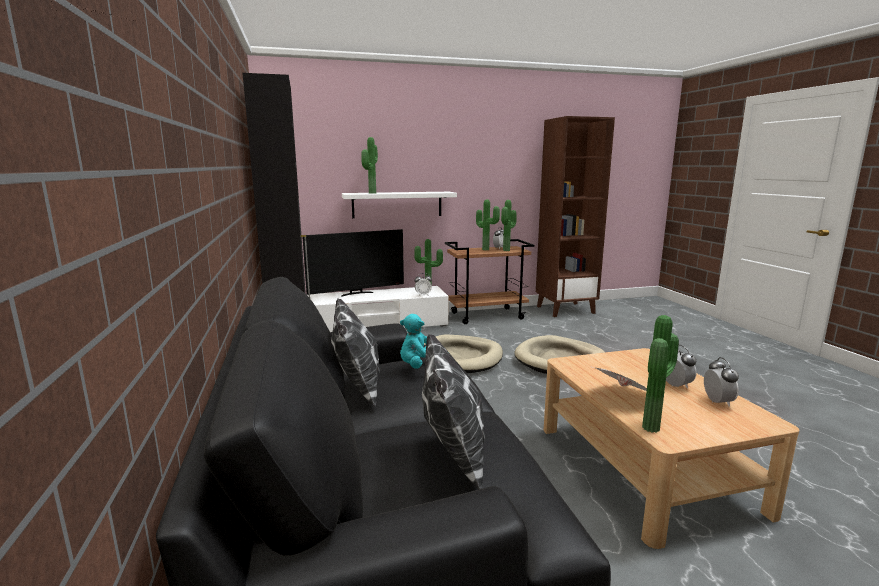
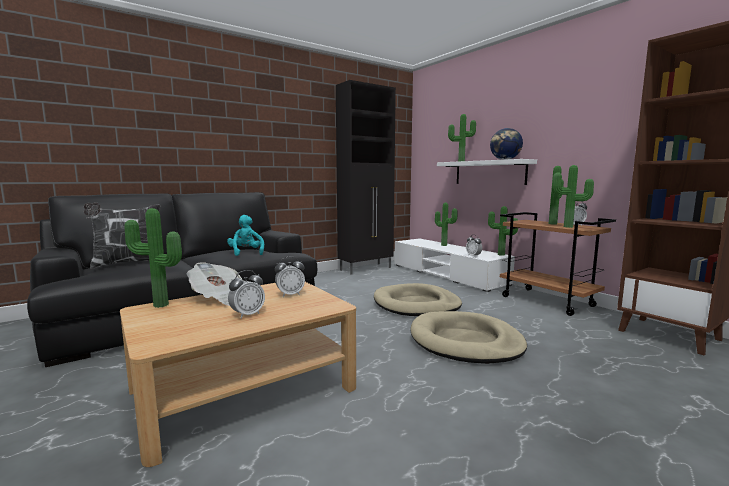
camera: 70 degrees right, 5 degrees down
(356, 293) = (444, 245): television -> potted plant
(357, 390) = (220, 250): pillow -> none
(428, 192) = (505, 159): none -> globe
(717, 402) = (206, 328): alarm clock -> alarm clock (290, 294)

